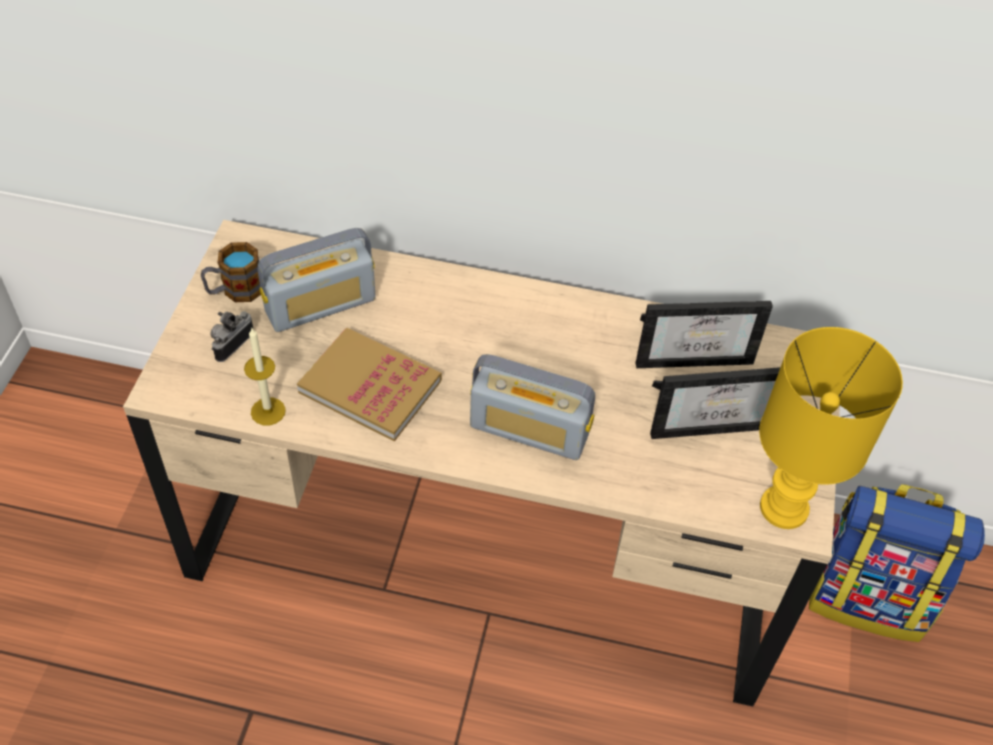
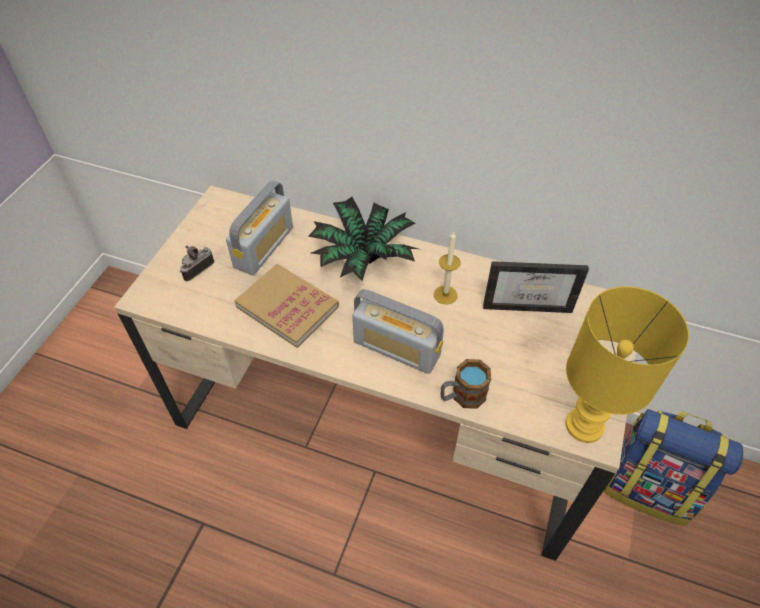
camera: 10 degrees right, 0 degrees up
(235, 290) = (207, 233): mug -> mug (462, 396)
(268, 411) = (212, 318): candle -> candle (445, 295)
(320, 305) = (264, 247): radio -> radio turned 45 degrees counterclockwise
(463, 310) = (363, 257): none -> potted plant
(710, 421) = (534, 352): picture frame -> none

